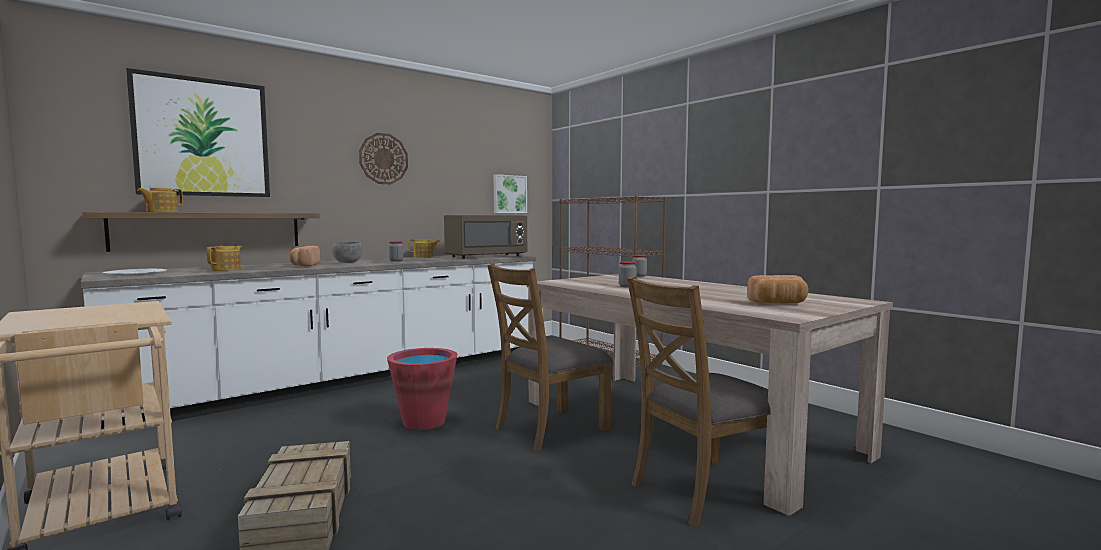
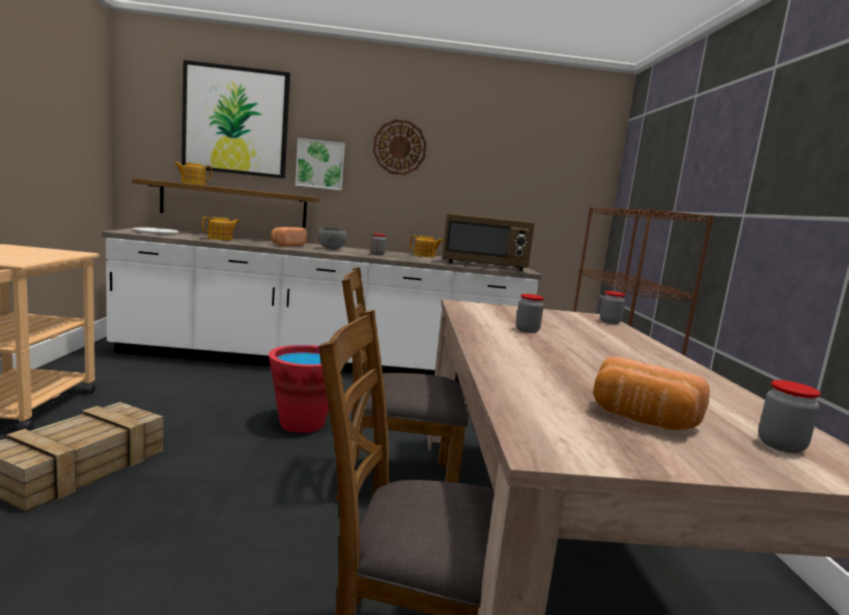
camera: 35 degrees right, 5 degrees up
(509, 194) = (550, 197): picture -> picture (320, 164)
(828, 300) = (781, 445): none -> jar

